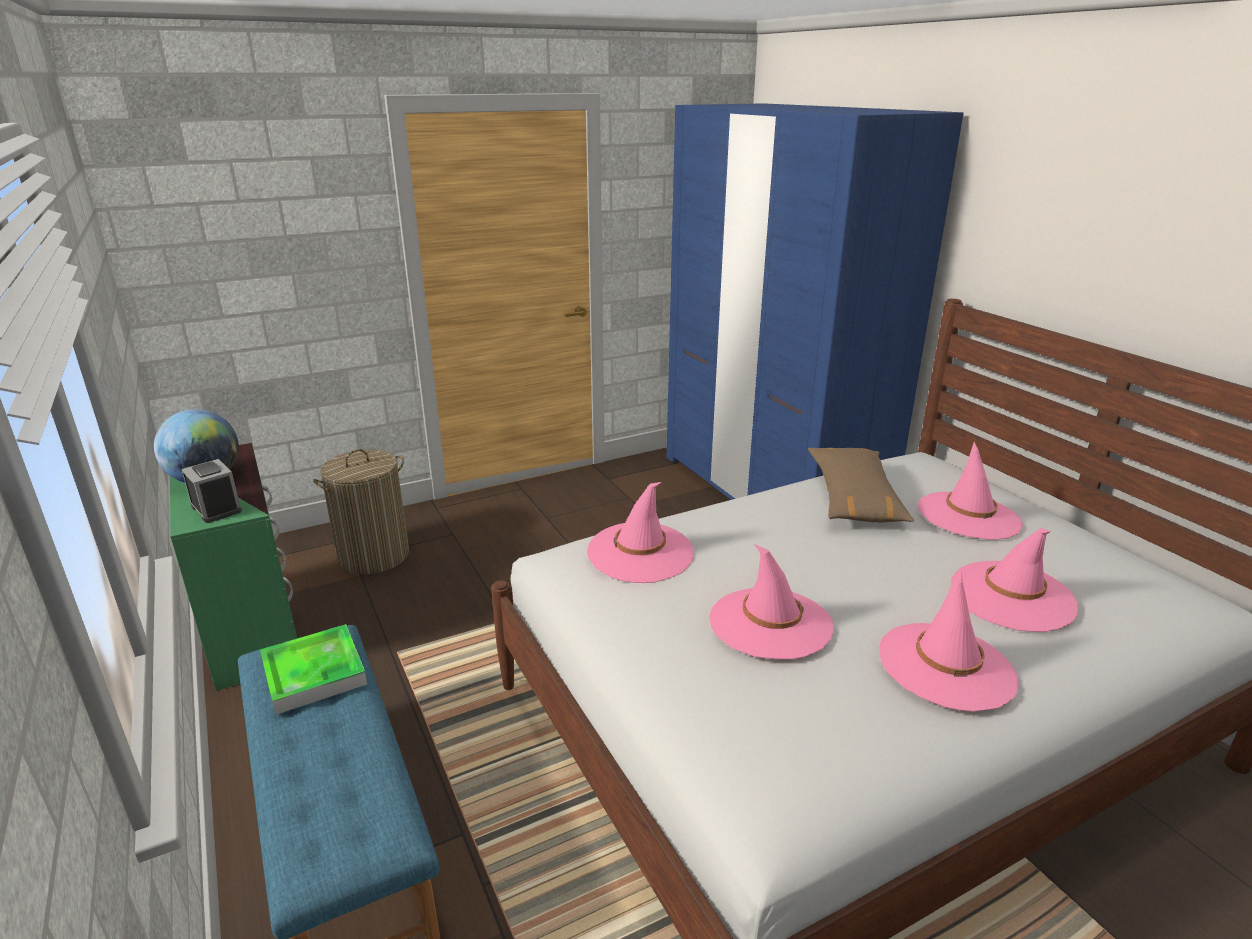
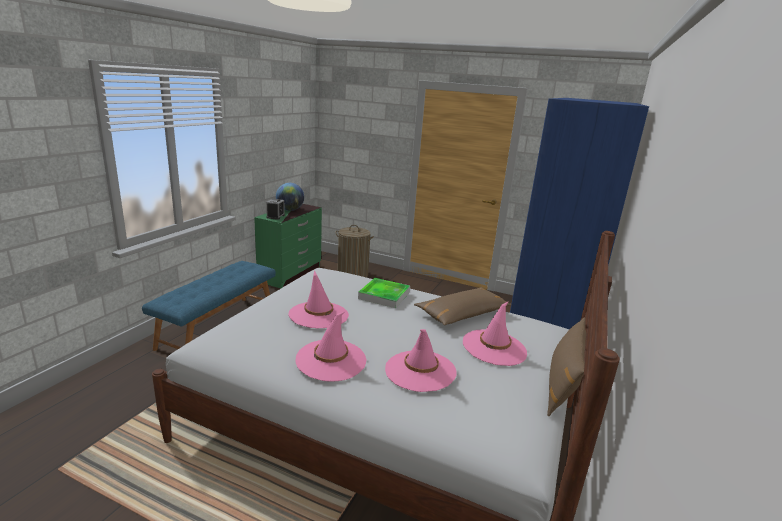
camera: 50 degrees right, 5 degrees down
(314, 673) = (240, 271): tray -> tray (384, 295)
(640, 553) = (340, 280): pink hat -> none
(1066, 514) = (562, 385): none -> brown pillow

